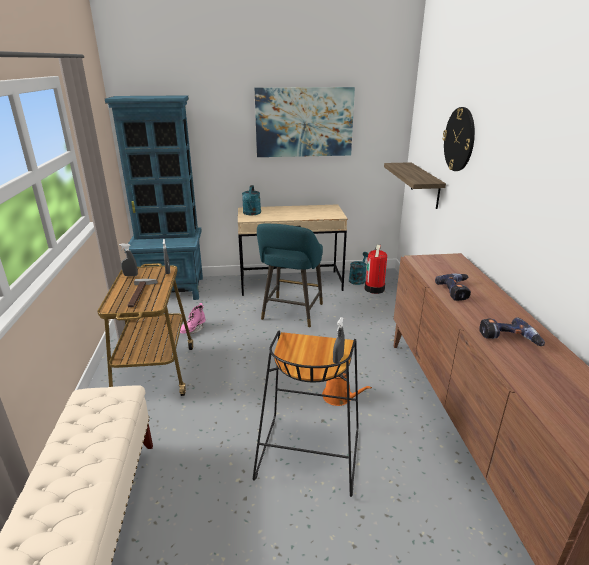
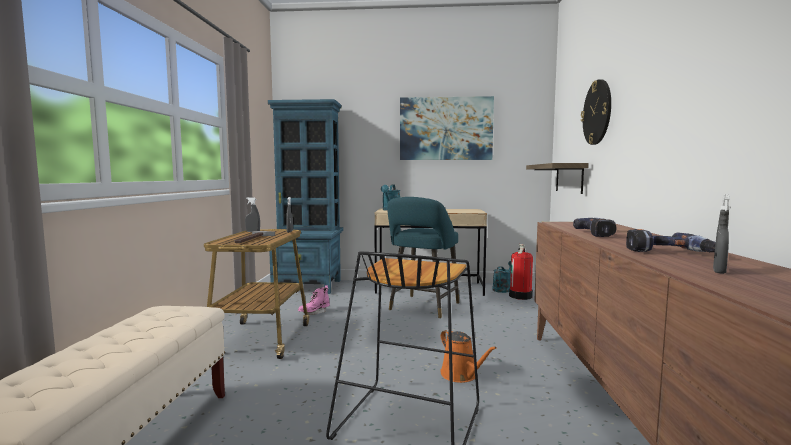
camera: 10 degrees right, 20 degrees down
(338, 359) = (441, 272): grey spray bottle -> grey spray bottle (719, 271)

